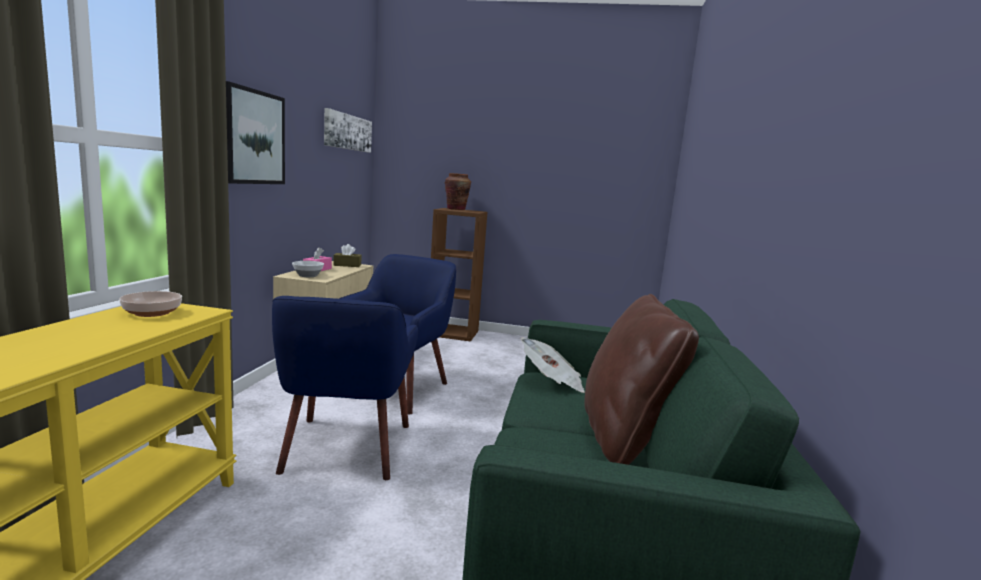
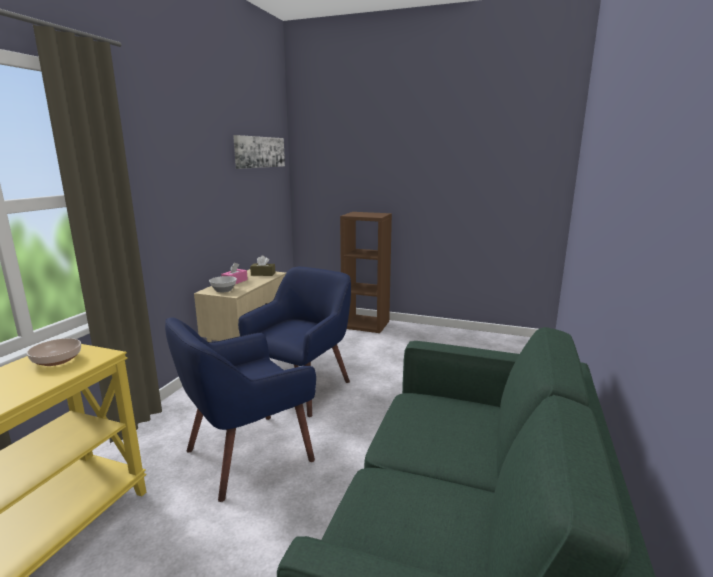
camera: 10 degrees right, 5 degrees up
(253, 137) = (162, 176): picture -> none
(346, 448) = (247, 455): blue armchair -> blue armchair turned 45 degrees clockwise
(456, 209) = (362, 213): brown vase -> none
(552, 382) = (422, 407): newspaper -> none
(624, 437) = (478, 485): brown pillow -> none

